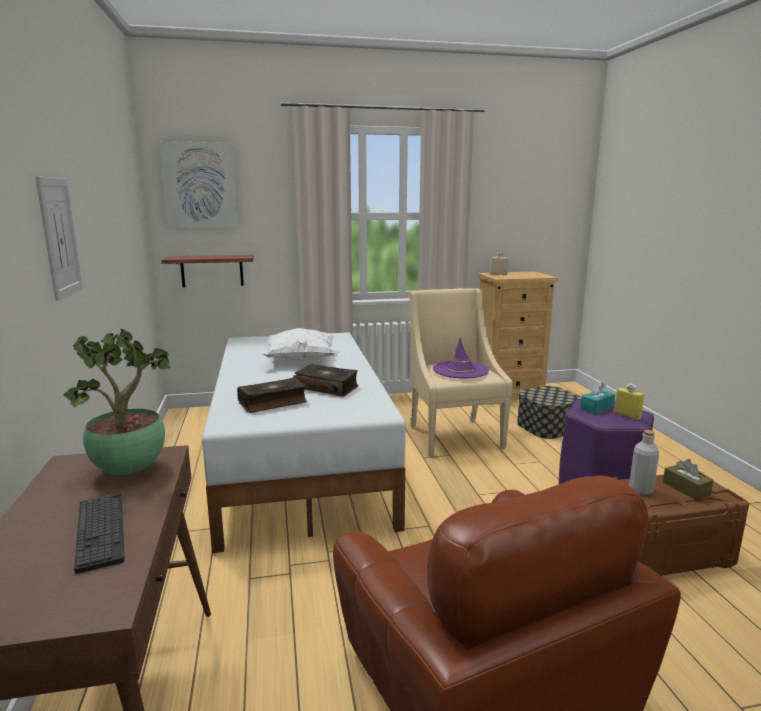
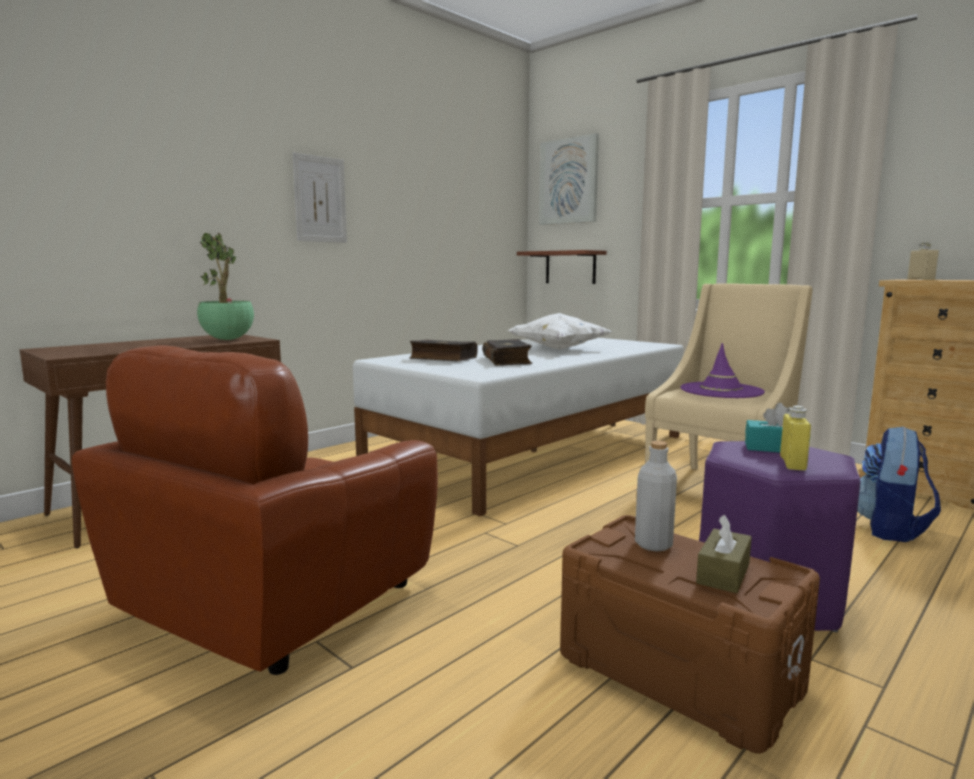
camera: 55 degrees right, 5 degrees down
(100, 531) = (145, 346): keyboard -> none
(547, 427) = (891, 529): storage box -> backpack

